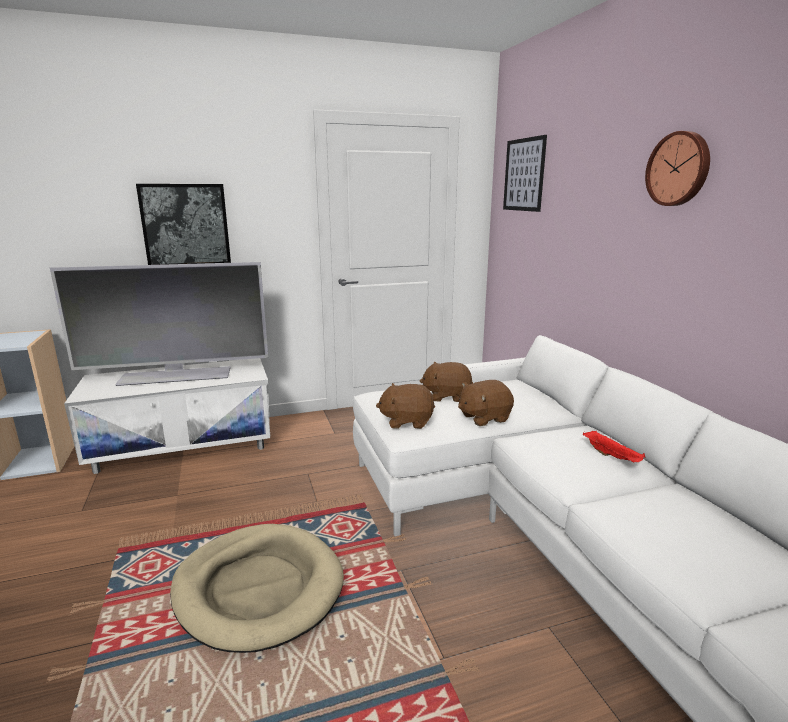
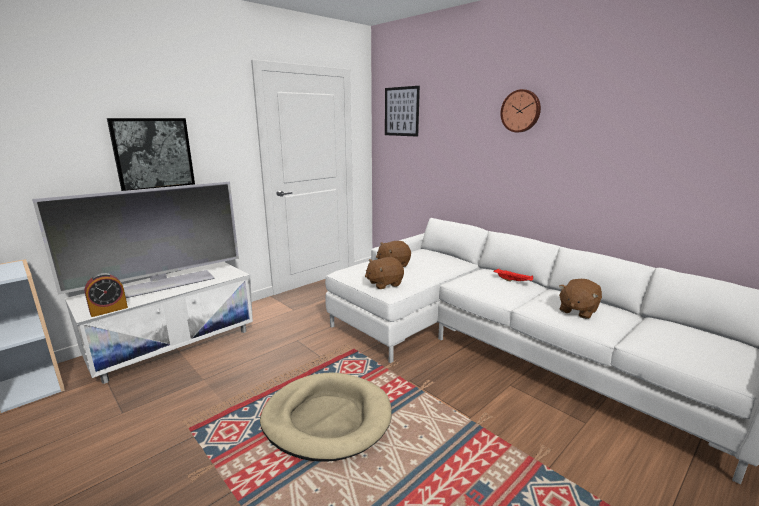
camera: 25 degrees left, 0 degrees up
(101, 395) = (109, 310): none -> alarm clock
(484, 417) = (428, 273): brown plush toy -> brown plush toy (577, 310)

